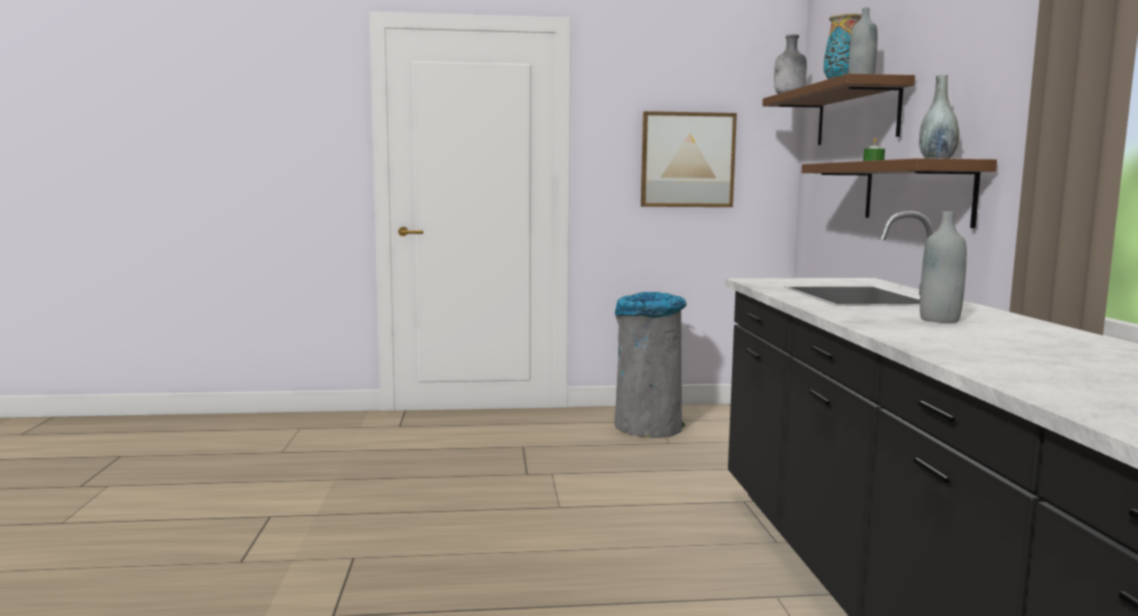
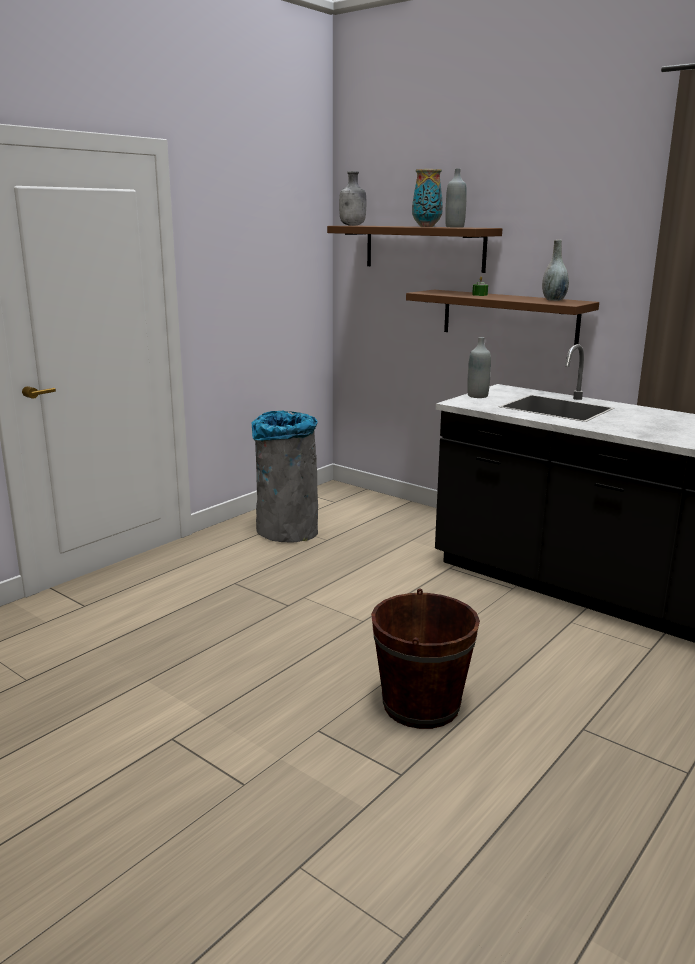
camera: 45 degrees left, 10 degrees up
(460, 582) = (421, 705): none -> brown bucket
(687, 160) = (264, 282): picture -> none
(939, 320) = (661, 424): grey bottle -> grey bottle (477, 396)

